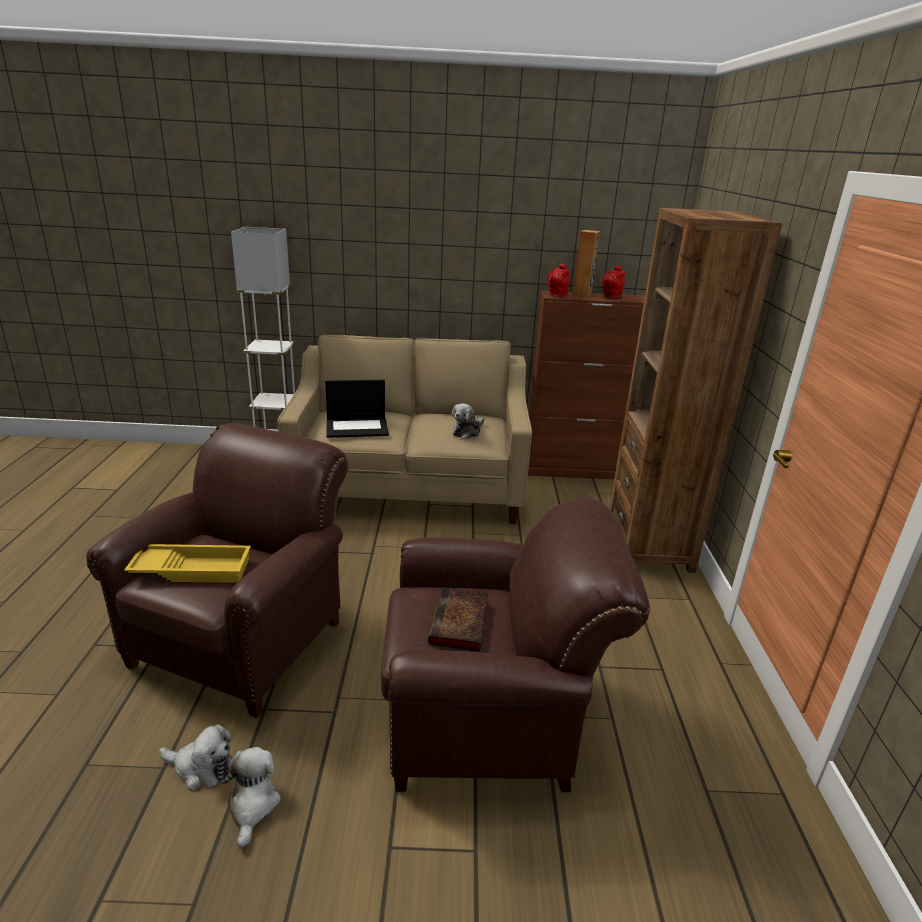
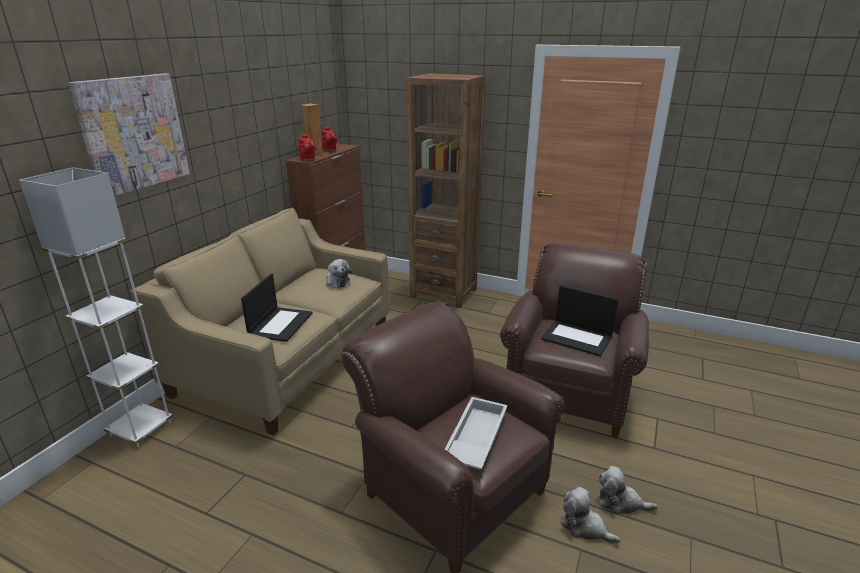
camera: 65 degrees left, 0 degrees up
(193, 568) = (474, 438): yellow tray -> white tray
(201, 768) = (585, 527): plush toy -> plush toy turned 90 degrees counterclockwise
(349, 214) = (133, 133): none -> picture
(460, 624) = (577, 337): book -> laptop

